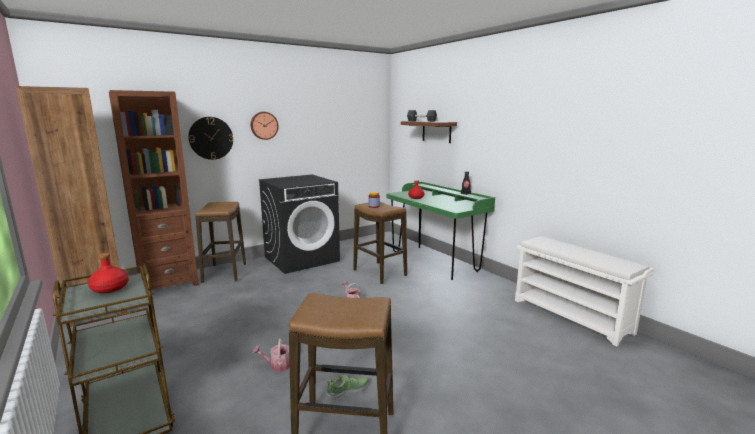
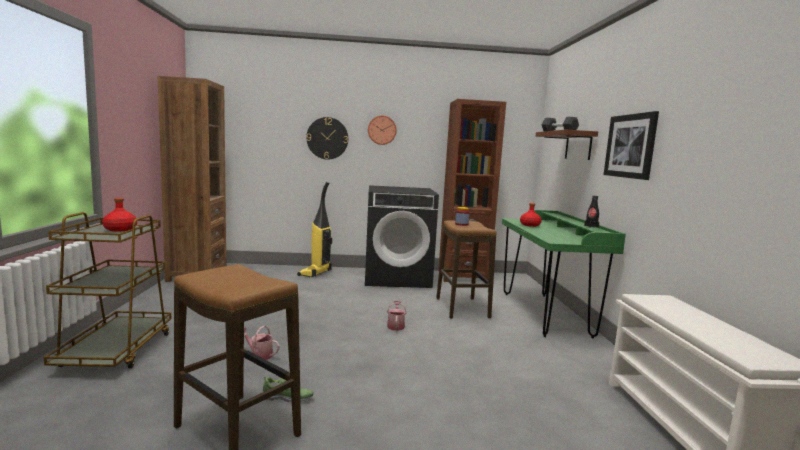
camera: 30 degrees right, 5 degrees down
(168, 283) = (264, 270): brown bookcase -> brown bookcase (463, 277)
(225, 273) = (315, 273): stool -> vacuum cleaner
(491, 135) = (630, 146): none -> picture

